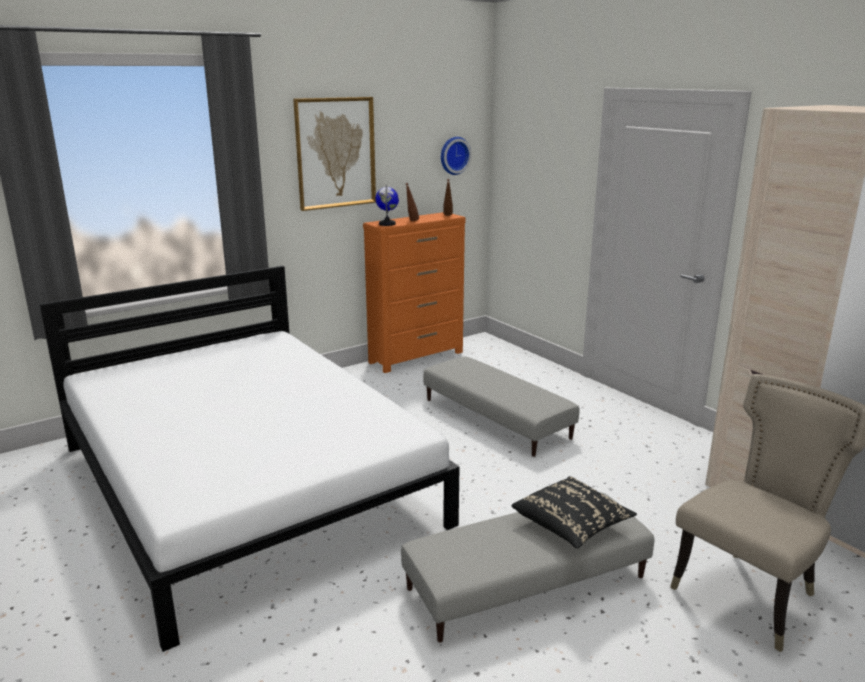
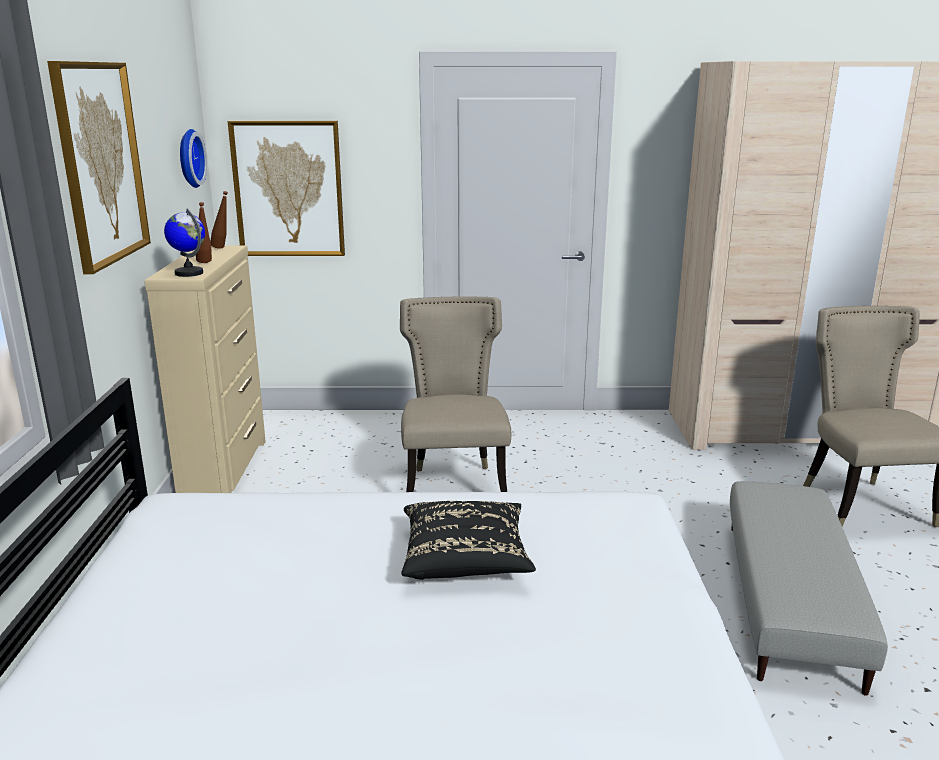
camera: 55 degrees left, 0 degrees up
(417, 357) = (225, 471): orange dresser -> beige dresser
(496, 418) = (454, 486): grey ottoman -> beige chair
(523, 184) = (288, 189): none -> picture
(571, 526) = (794, 516): black pillow -> black pillow (465, 560)

